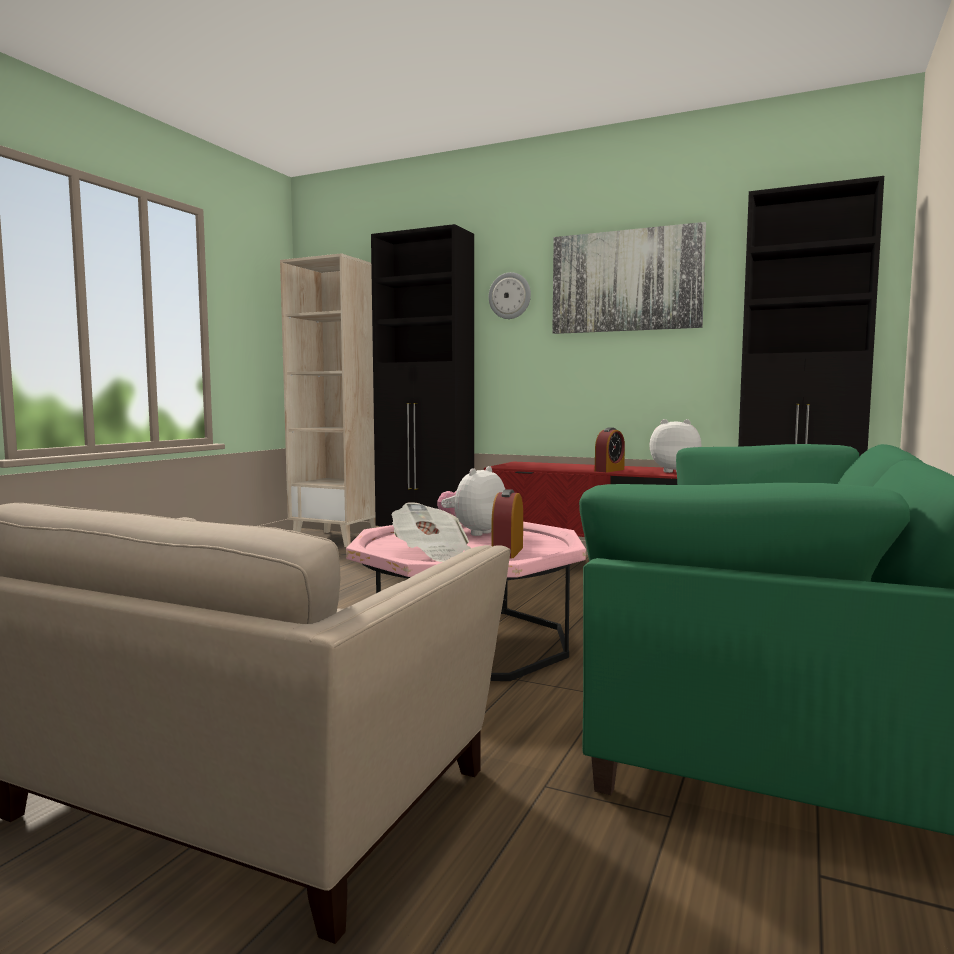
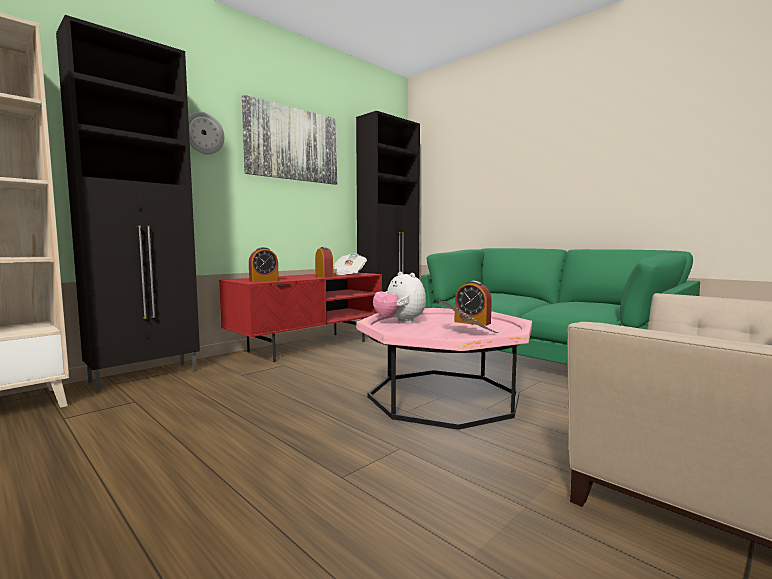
camera: 70 degrees left, 0 degrees up
(523, 466) = (264, 280): none -> alarm clock
(674, 471) = (349, 273): plush toy -> newspaper

